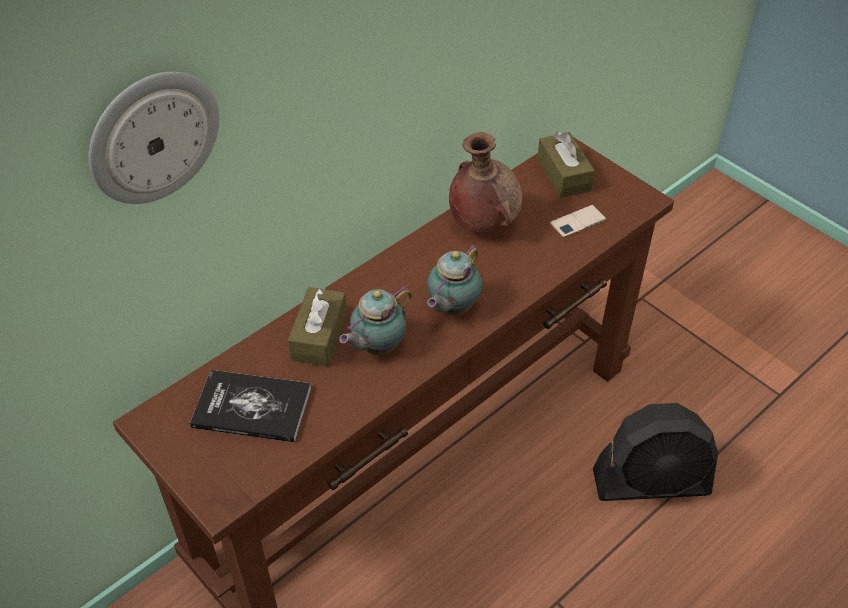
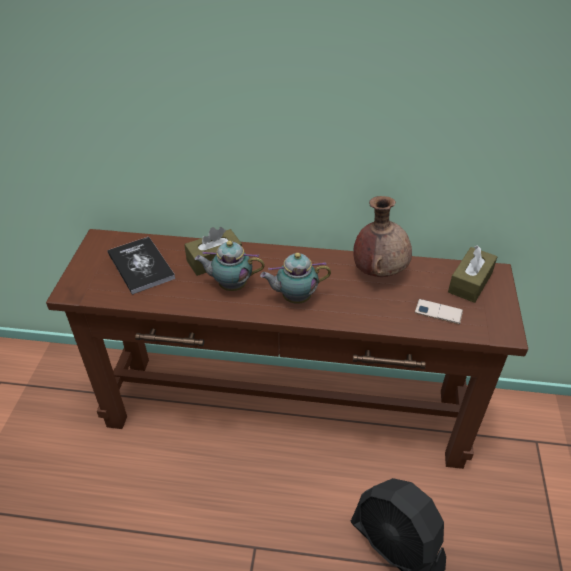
camera: 50 degrees right, 5 degrees down
(153, 136) = (134, 57): wall clock -> none

